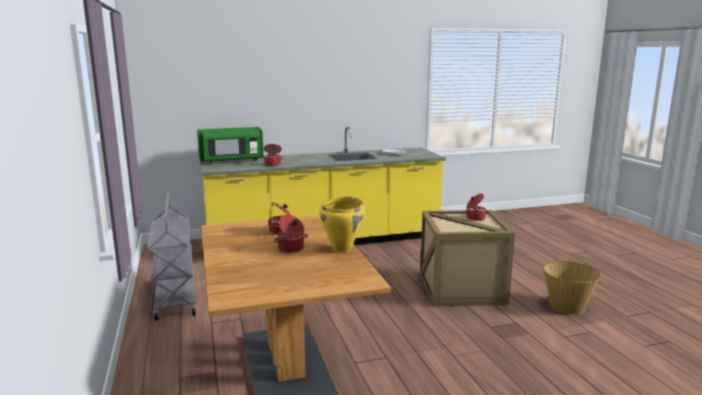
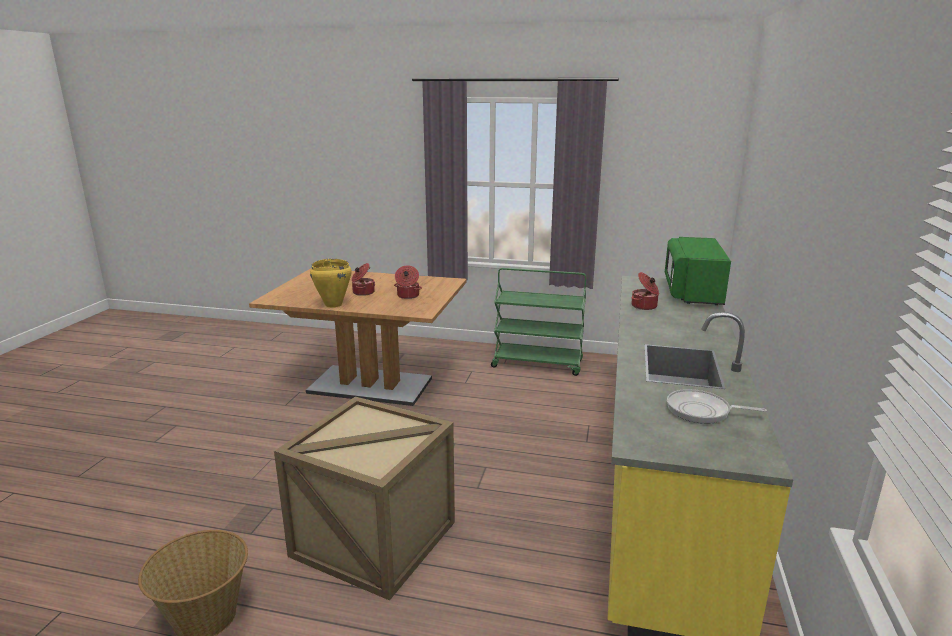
camera: 120 degrees right, 5 degrees up
(175, 298) = (538, 364): grey cart -> green cart
(475, 218) = (374, 456): cooking pot -> none

